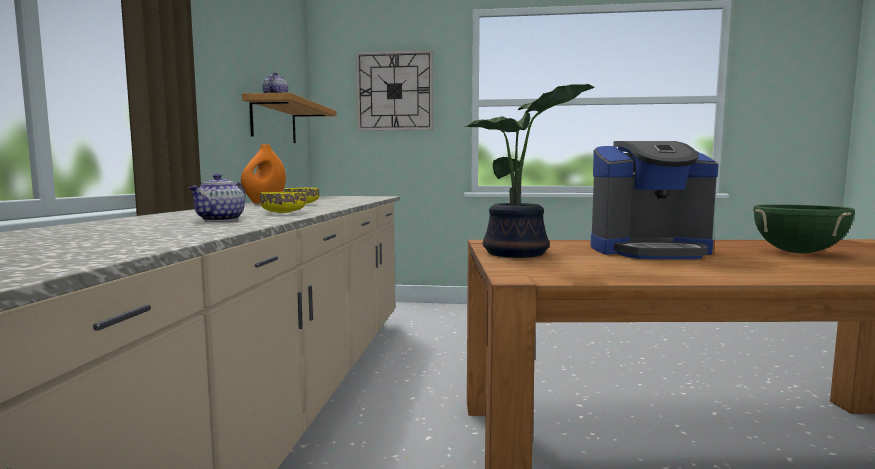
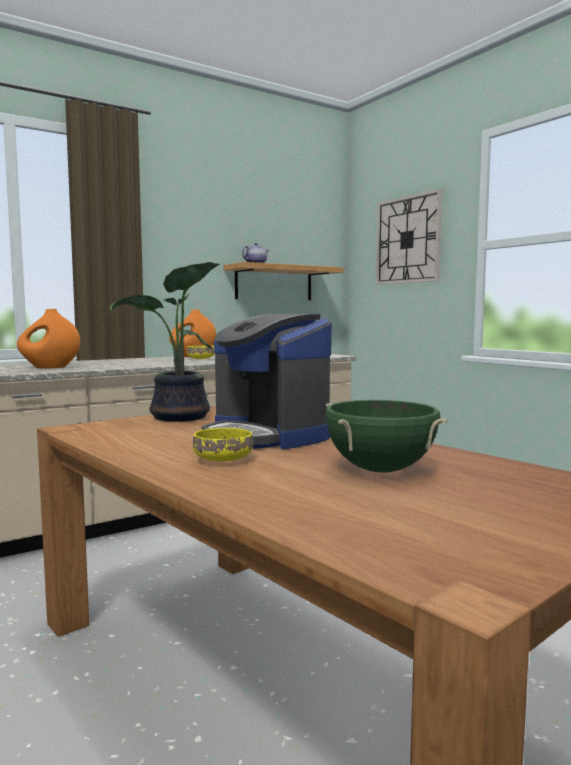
camera: 50 degrees right, 0 degrees up
(220, 220) = (50, 367): teapot -> orange vase
(283, 212) = (116, 365): yellow bowl -> yellow bowl (223, 459)

